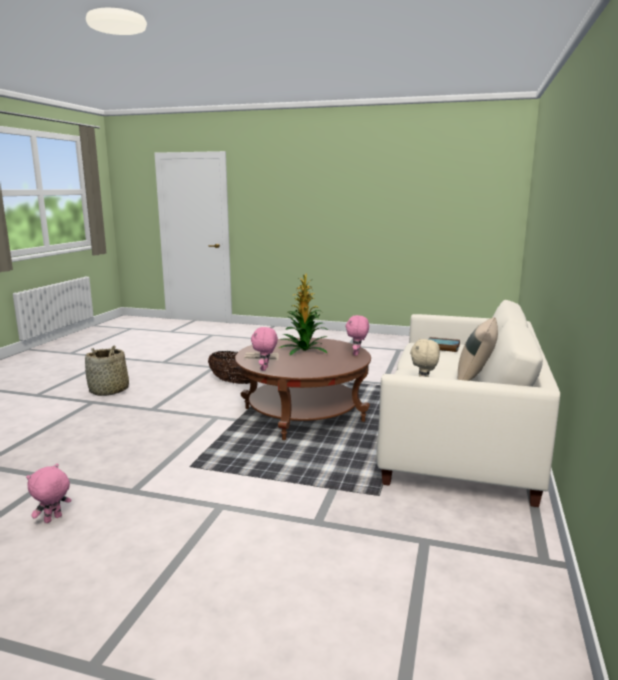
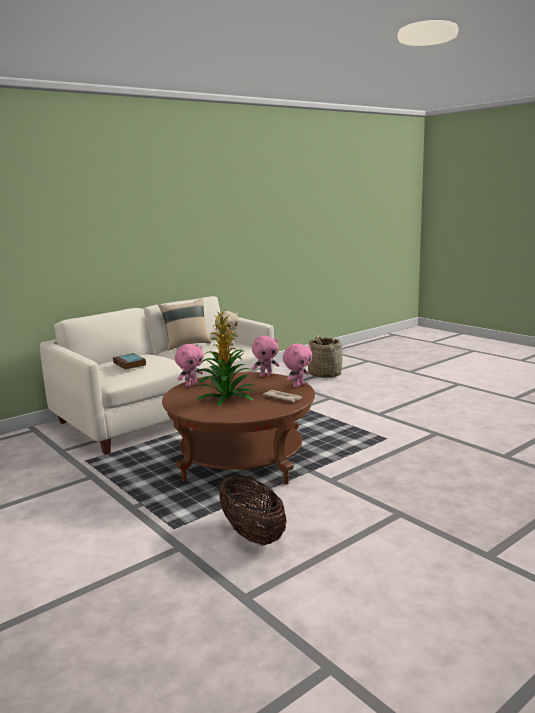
camera: 145 degrees left, 0 degrees up
(53, 519) = (492, 429): pink plush toy -> pink plush toy (266, 375)
(109, 391) = (462, 579): basket -> basket (324, 374)

